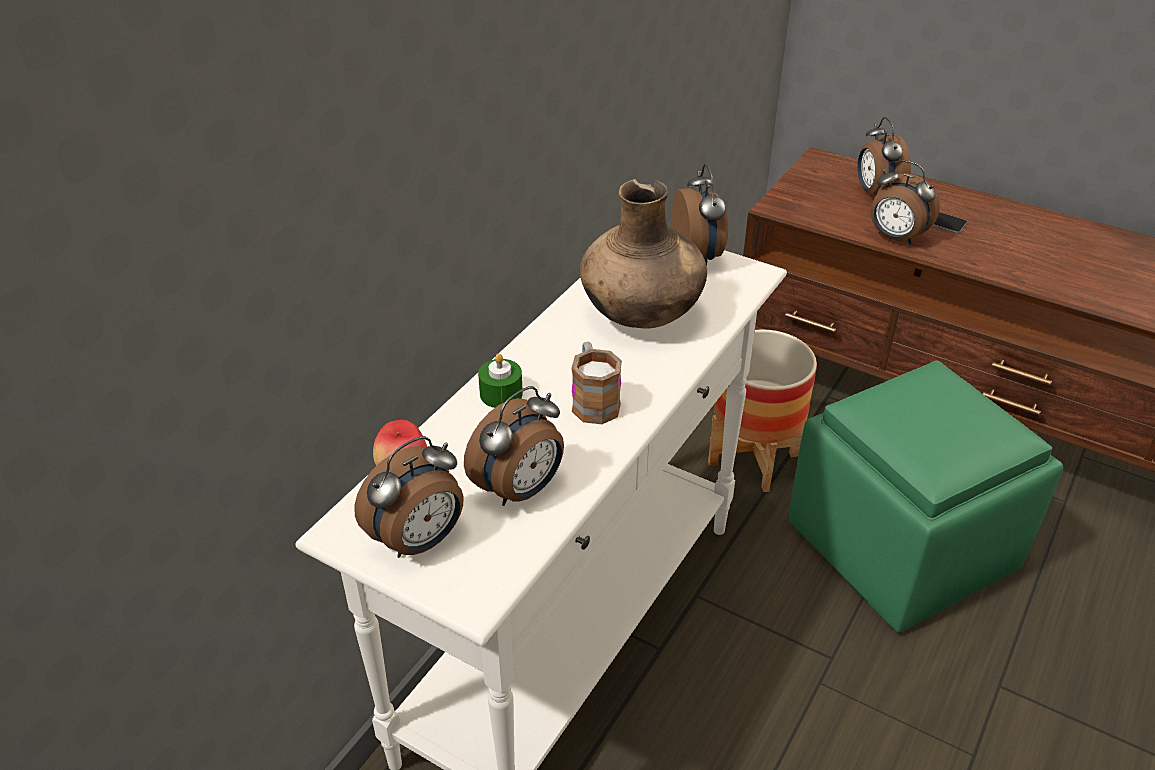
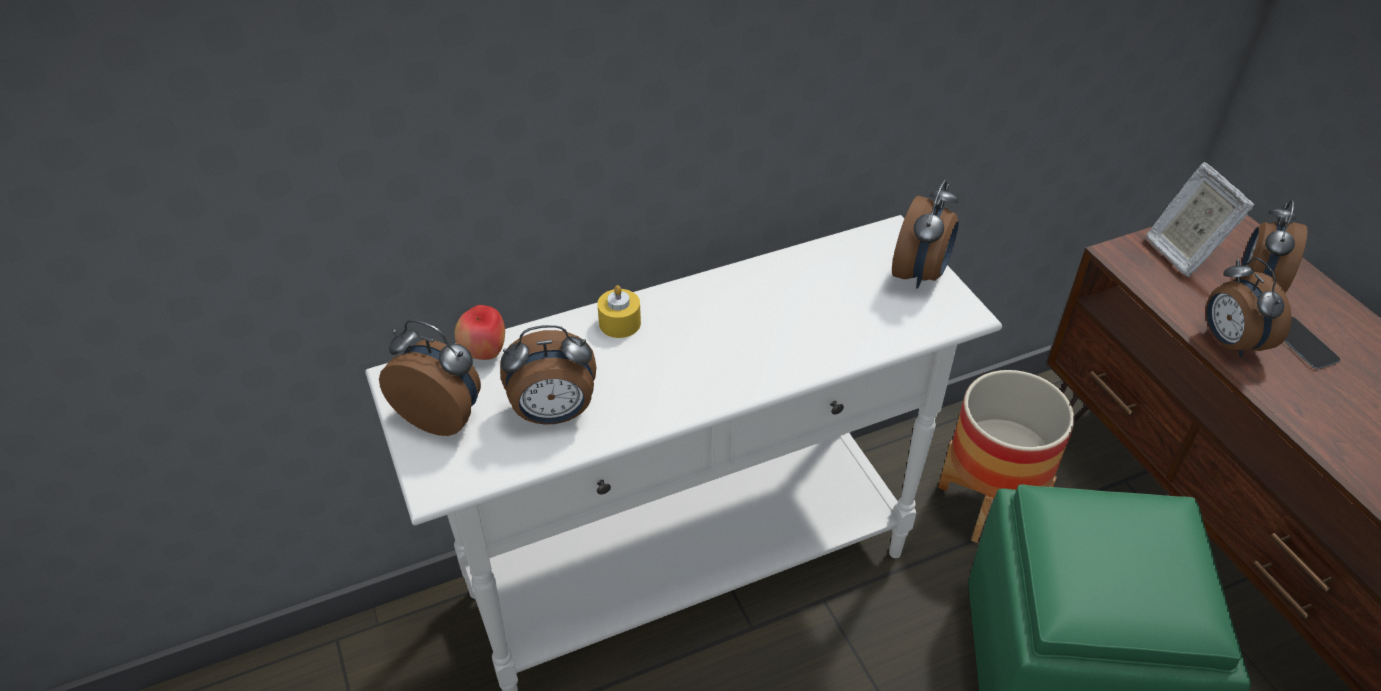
camera: 35 degrees right, 5 degrees up
(419, 541) = (442, 416): alarm clock -> alarm clock turned 150 degrees counterclockwise
(501, 394) = (620, 323): green candle -> yellow candle
(593, 400) = (688, 366): mug -> none
(642, 315) = (810, 307): brown vase -> none
(812, 191) = (1182, 252): none -> picture frame

